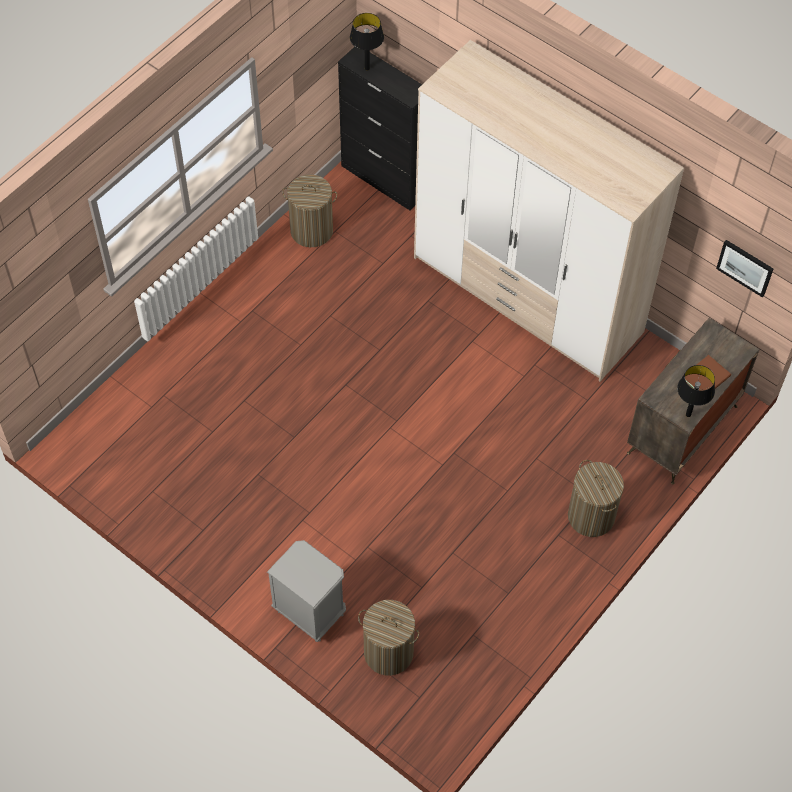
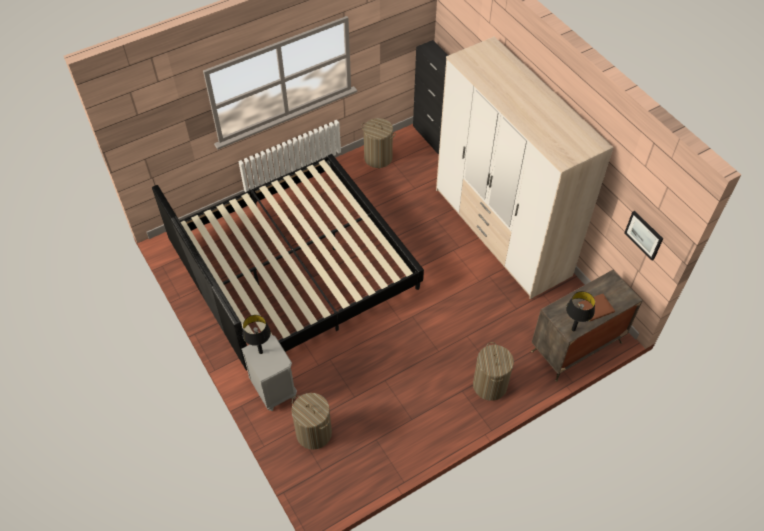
camera: 20 degrees right, 5 degrees down
(262, 432) = (294, 268): none -> bed
(367, 68) = (433, 54): black table lamp -> black table lamp (260, 352)

